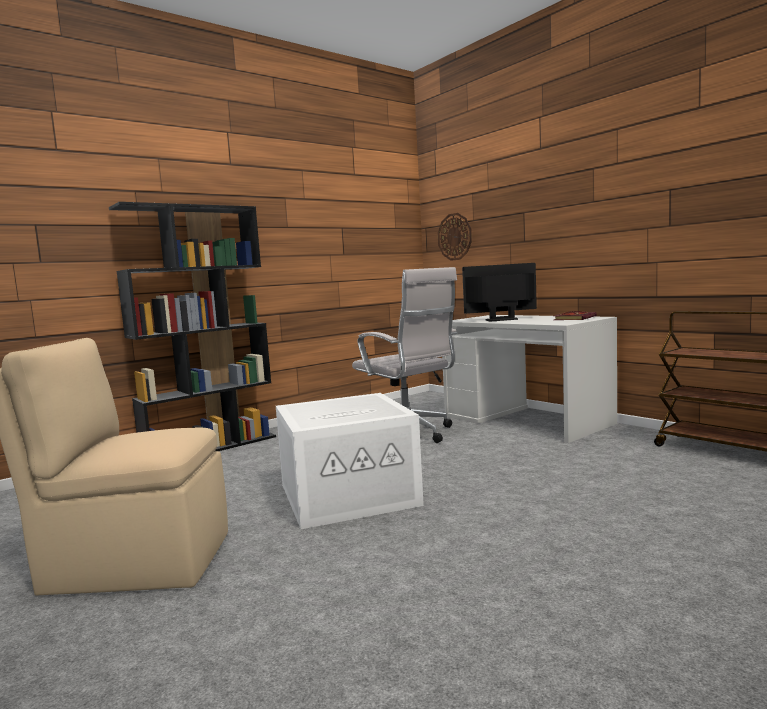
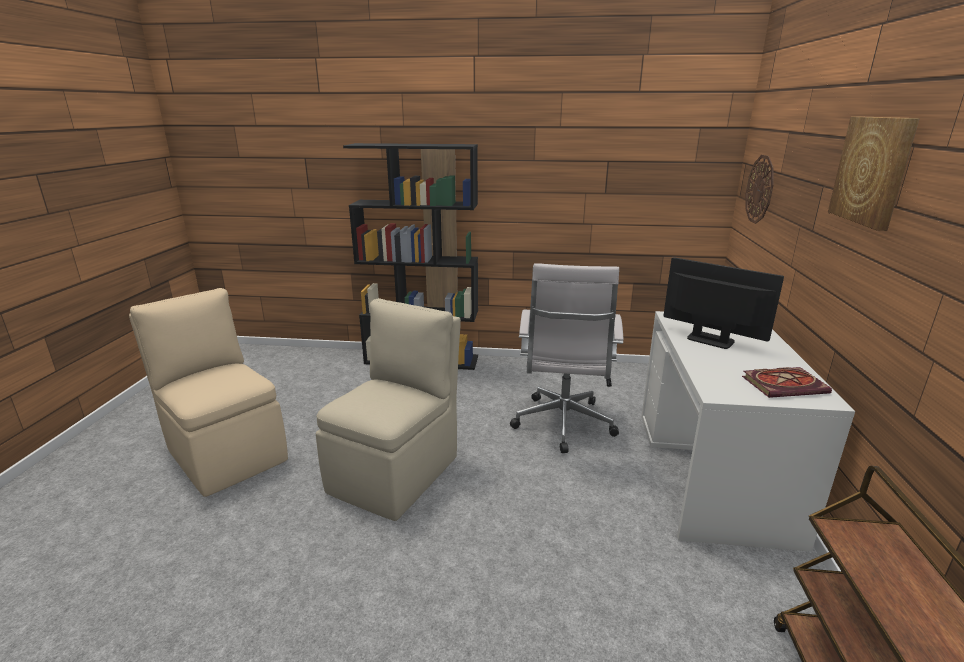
camera: 45 degrees right, 15 degrees up
(349, 494) = (397, 472): white storage box -> beige chair
(568, 189) = (873, 170): none -> picture

